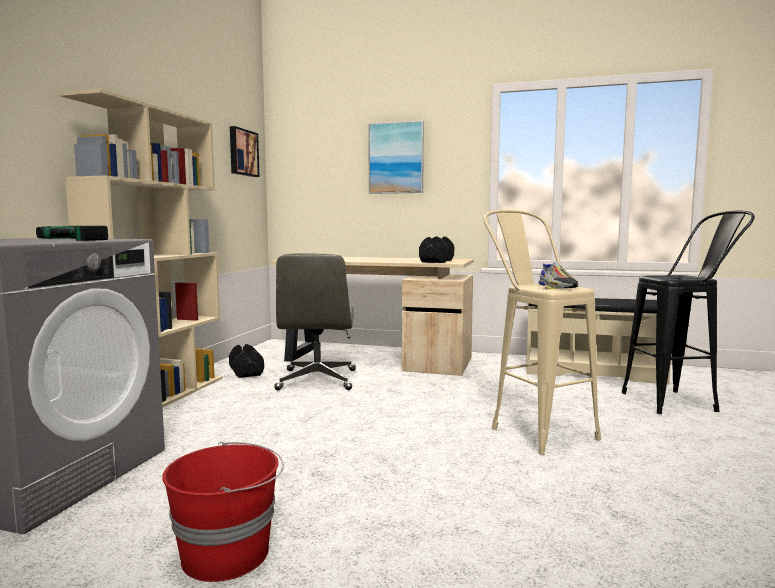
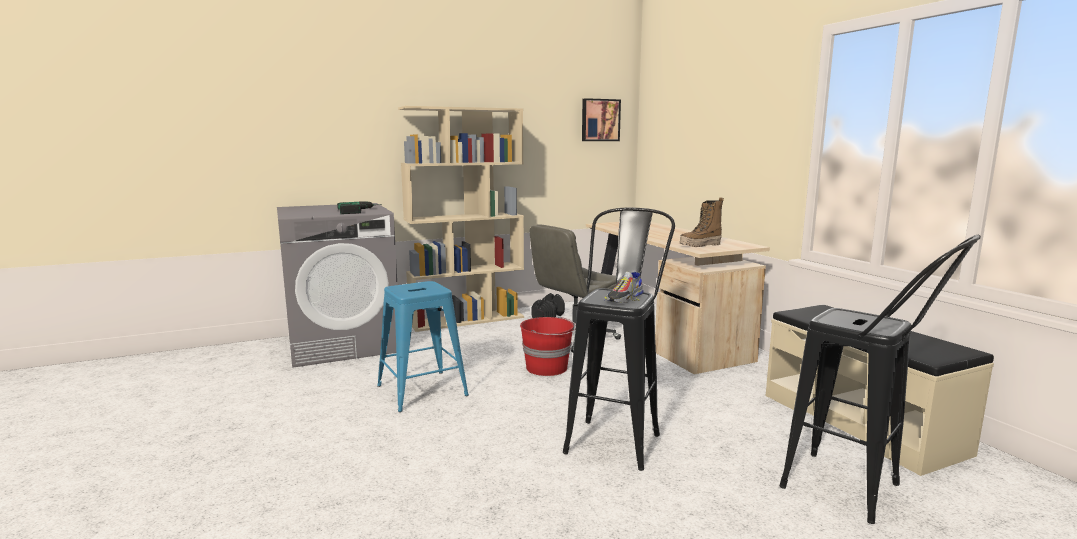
camera: 50 degrees right, 5 degrees up
(228, 553) = (316, 410): red bucket -> red bucket (547, 368)
(301, 471) = (421, 391): none -> blue stool
(396, 158) = (728, 121): picture -> none
(437, 261) = (700, 245): black dumbbell -> boot
(533, 429) = (617, 437): beige stool -> black stool

